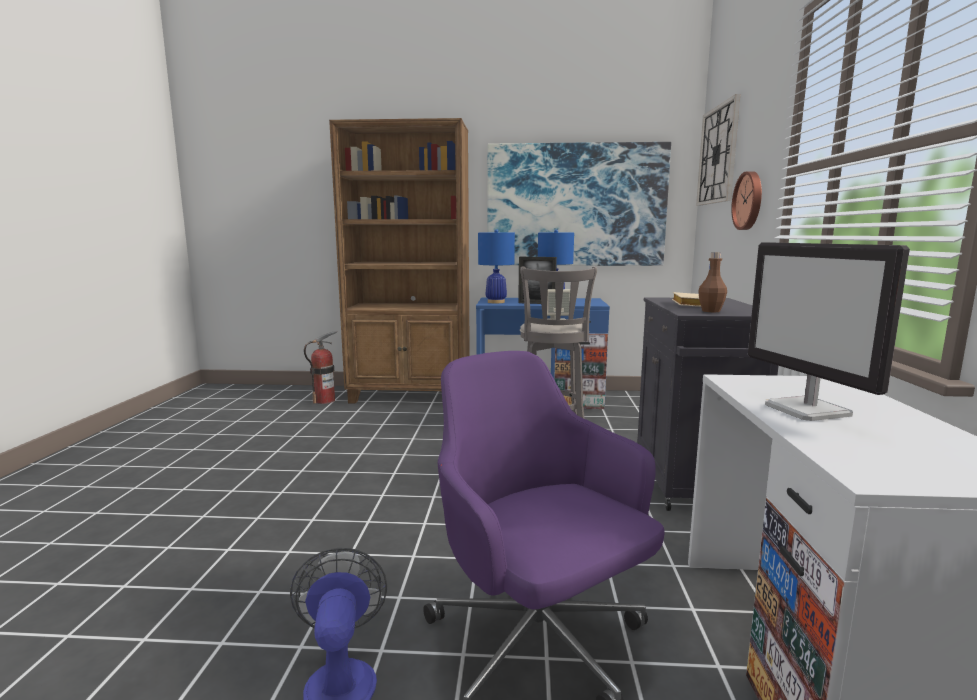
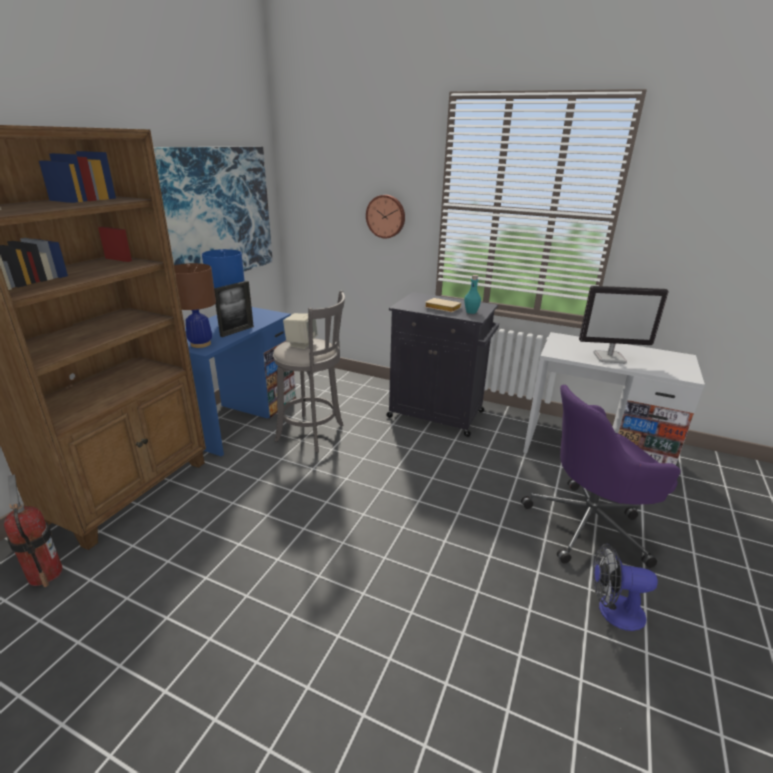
camera: 70 degrees left, 15 degrees up
(496, 302) = (200, 344): blue table lamp -> brown table lamp
(711, 311) = (471, 312): brown bottle -> turquoise bottle
(718, 155) = (319, 167): wall clock -> none

